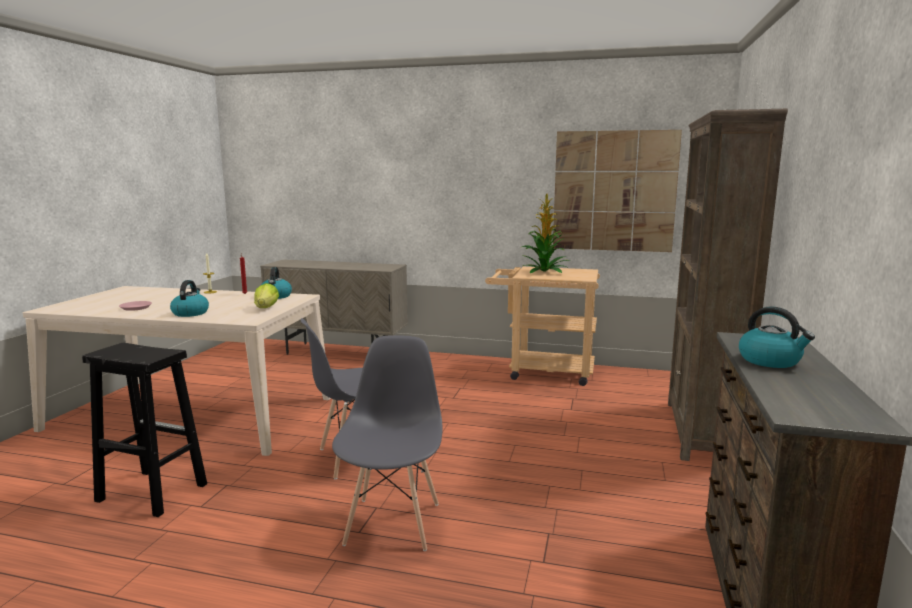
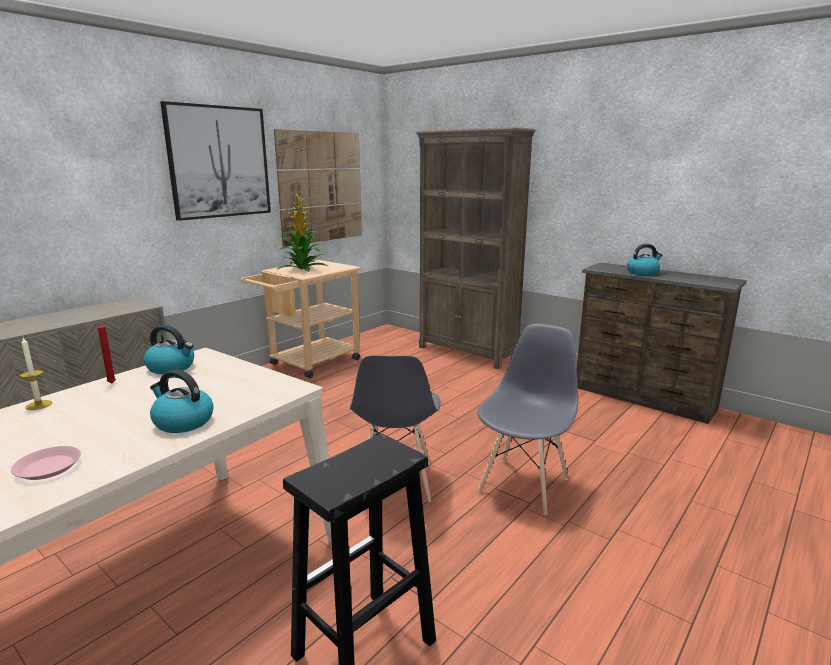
camera: 65 degrees left, 5 degrees up
(266, 308) = (237, 376): lettuce -> none
(393, 523) = (524, 484): grey chair -> grey chair turned 90 degrees clockwise
(494, 163) = (219, 162): none -> picture

